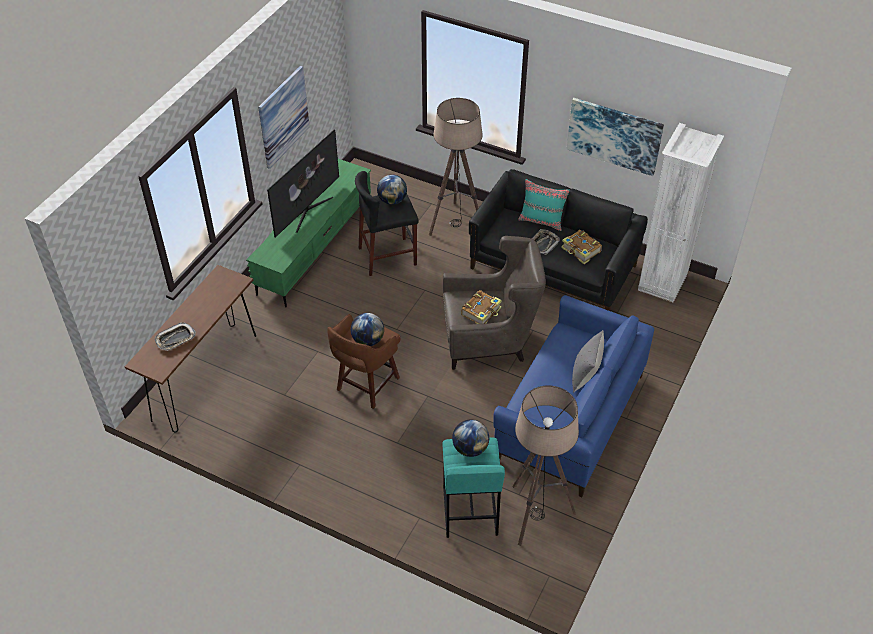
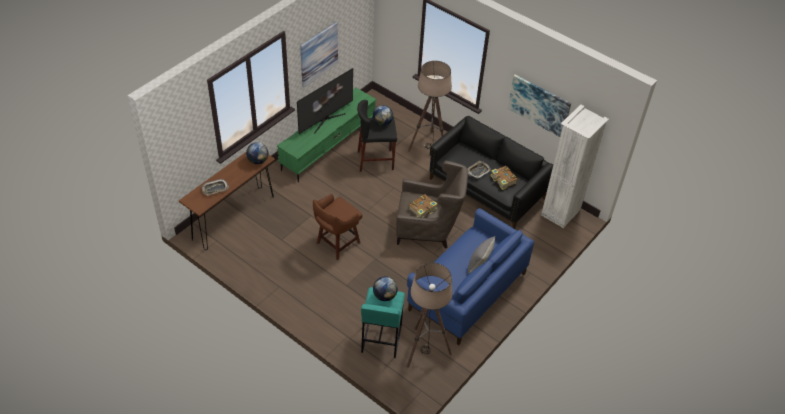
camera: 10 degrees right, 0 degrees up
(368, 340) = (339, 213): globe -> globe (258, 161)
(542, 221) = (482, 155): turquoise pillow -> none

